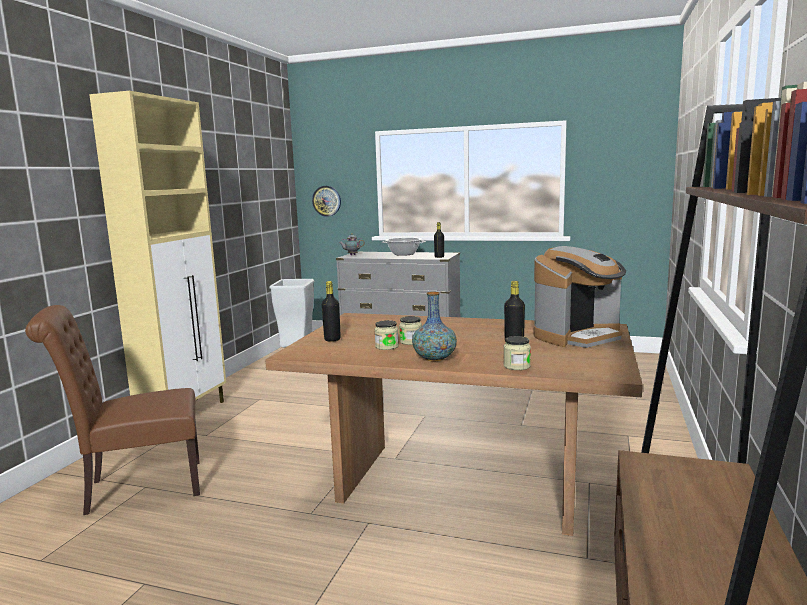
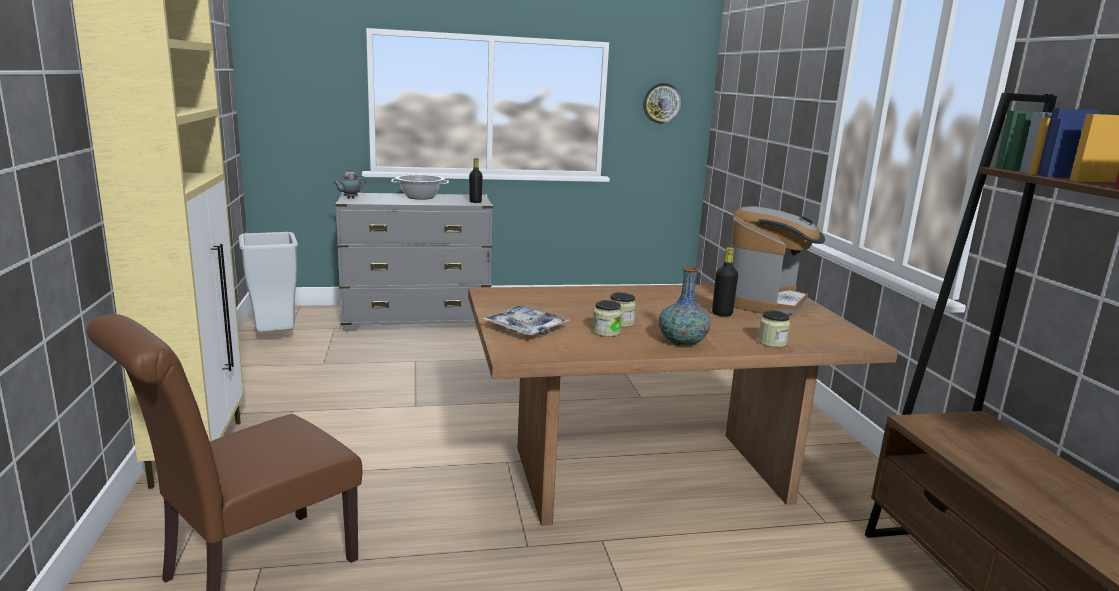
camera: 30 degrees left, 5 degrees up
(326, 201) = (289, 119): wall clock -> wall clock (661, 103)
(332, 339) = (525, 328): black bottle -> tray

